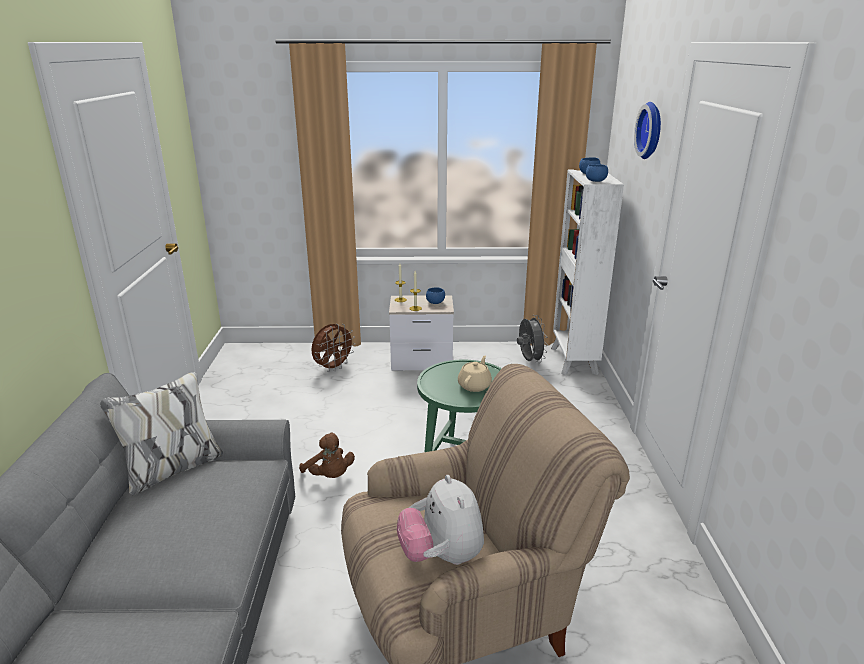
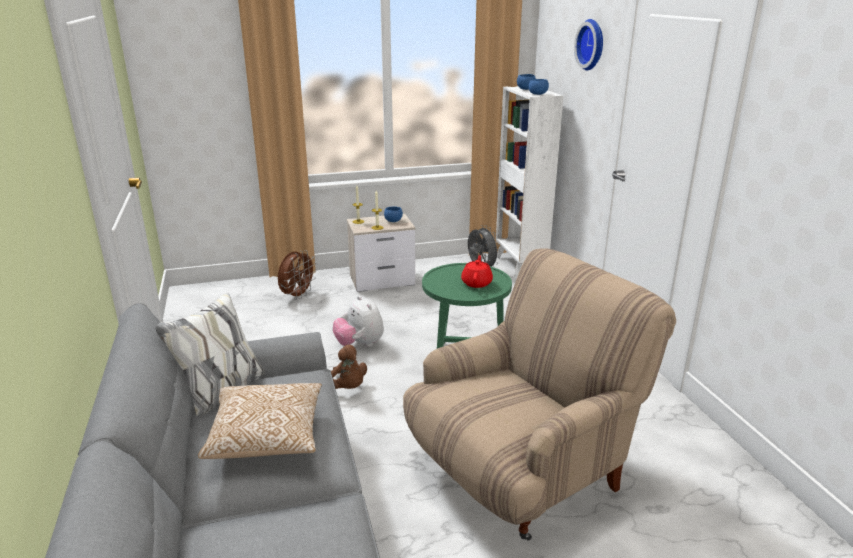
camera: 15 degrees left, 0 degrees up
(177, 528) = (266, 436): none -> pillow
(441, 556) = (523, 416): plush toy -> plush toy (359, 344)
(475, 385) = (477, 283): beige teapot -> red teapot

